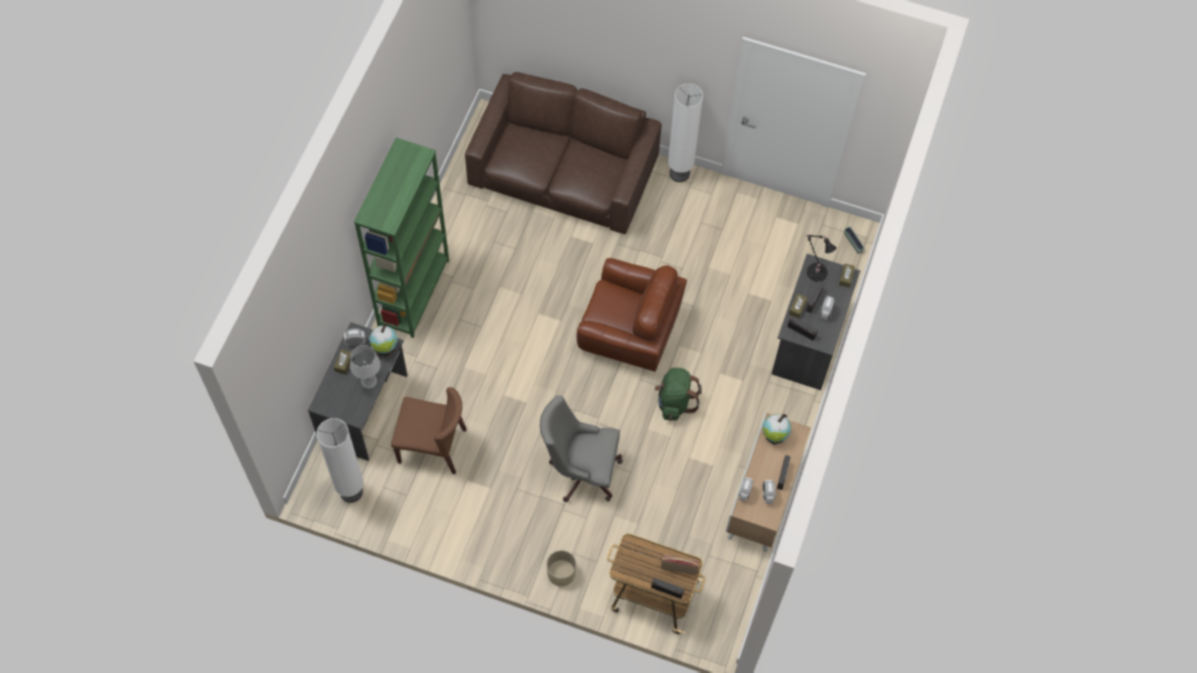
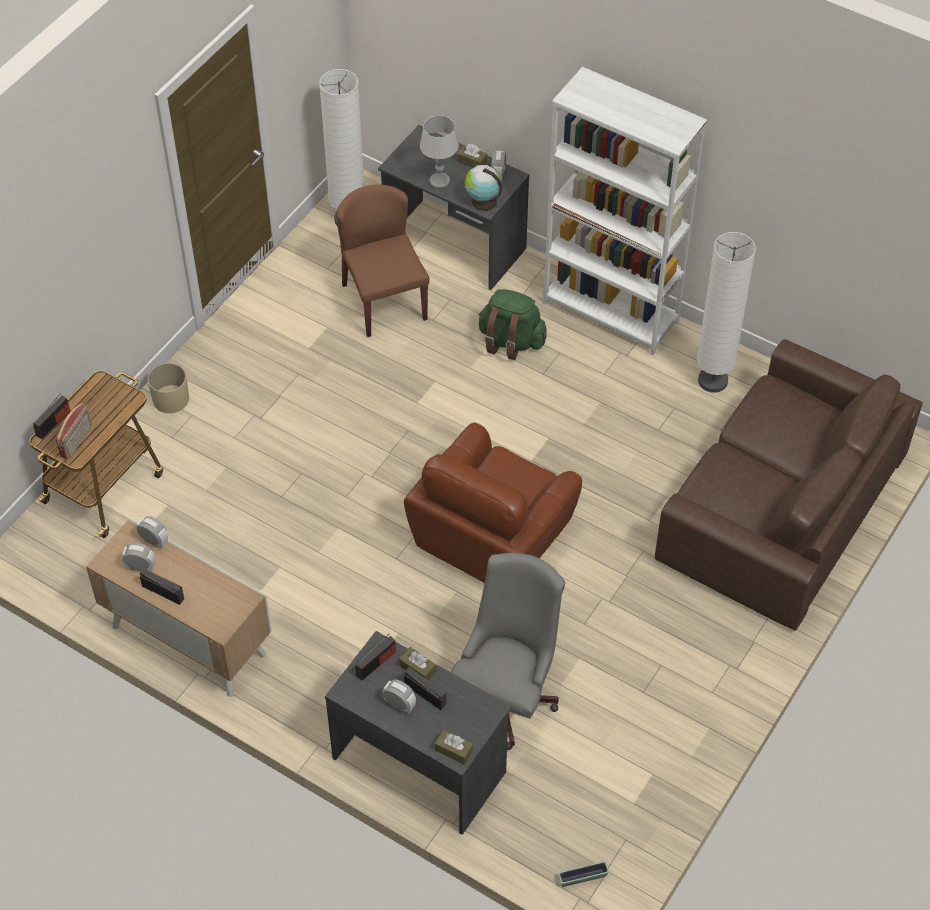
camera: 105 degrees right, 10 degrees down
(413, 292) = (611, 312): green bookcase -> white bookcase
(433, 446) = (384, 301): brown chair -> brown chair turned 135 degrees clockwise
(580, 470) = (301, 443): grey office chair -> grey office chair (506, 694)
(675, 401) = (369, 568): green backpack -> green backpack (510, 341)
(679, 173) = (756, 656): white floor lamp -> white floor lamp (712, 381)
(774, 436) = (225, 596): globe -> none
(815, 271) = (476, 710): black table lamp -> none

